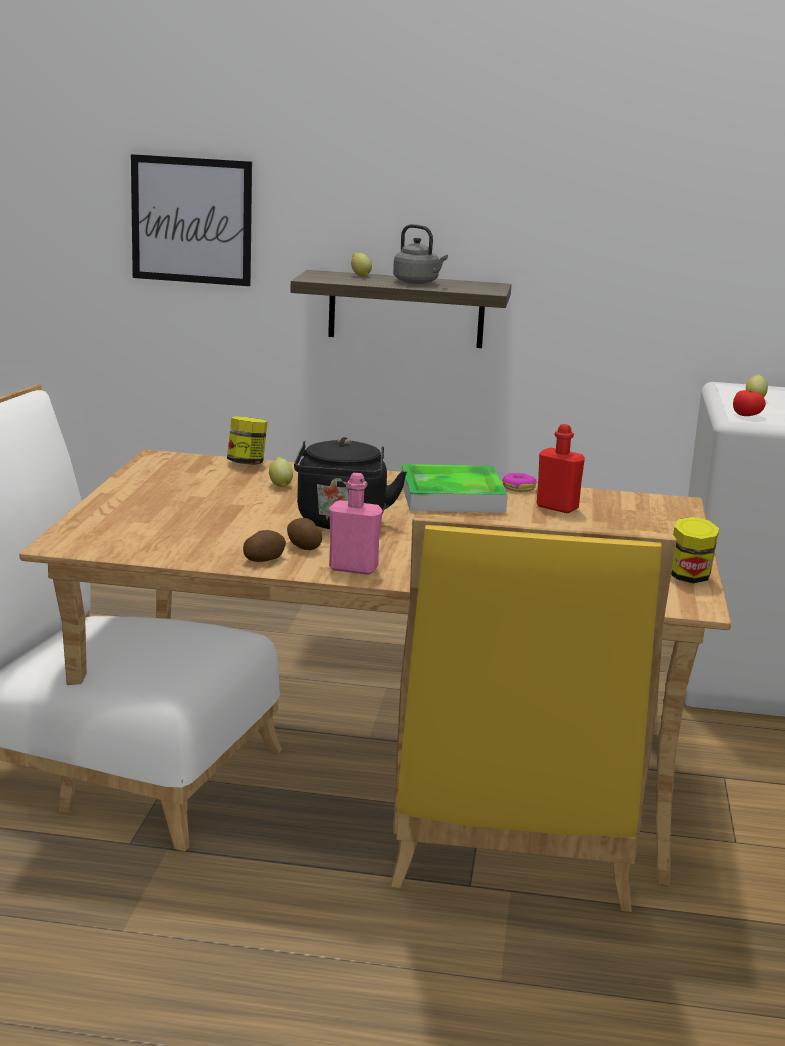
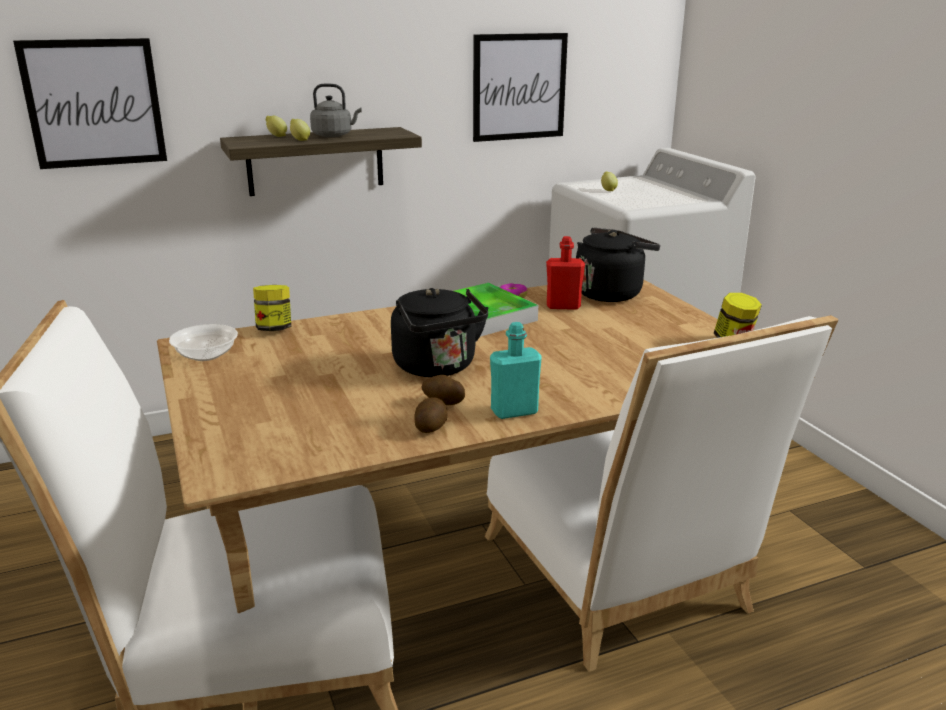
camera: 30 degrees left, 5 degrees up
(163, 468) = (206, 355): none -> bowl
(280, 484) = (333, 343): lemon -> lemon (300, 140)
(353, 568) = (514, 411): pink bottle -> turquoise bottle
(512, 837) = (620, 583): yellow chair -> white chair
(634, 509) = (610, 293): none -> black kettle
(674, 254) = (519, 87): none -> picture
(746, 415) = (628, 203): tomato -> none

